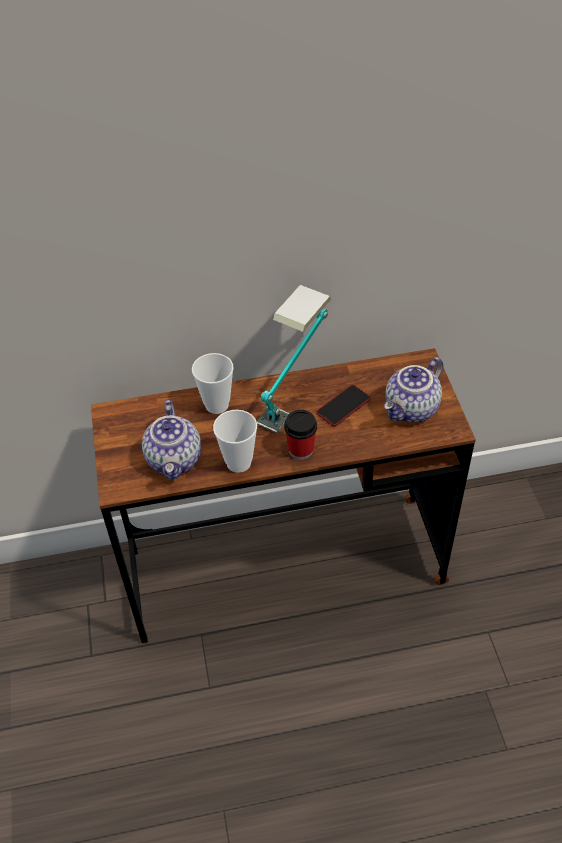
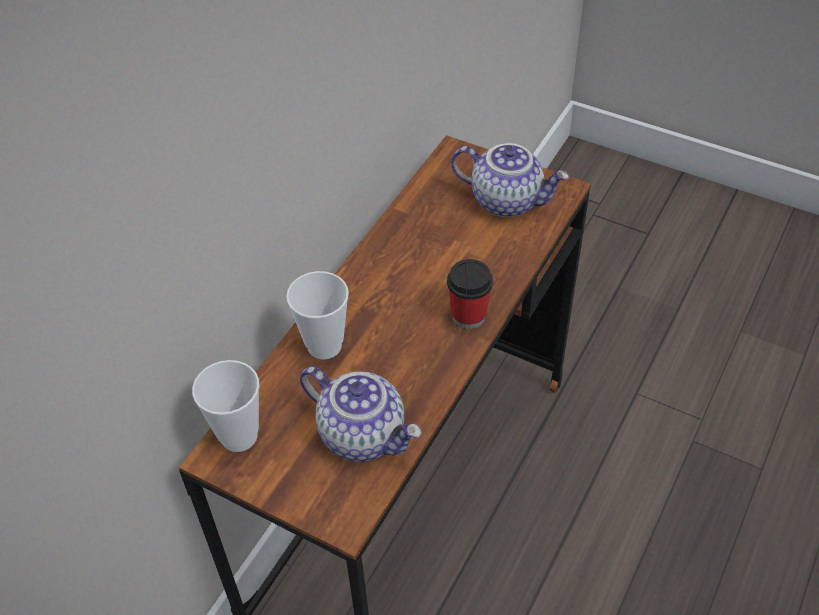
camera: 50 degrees left, 0 degrees up
(238, 462) = (430, 379): cup -> cup (239, 436)
(294, 395) = (386, 272): table lamp -> none
(343, 406) = (446, 245): phone -> none
(412, 410) = (507, 200): teapot -> teapot turned 60 degrees counterclockwise

